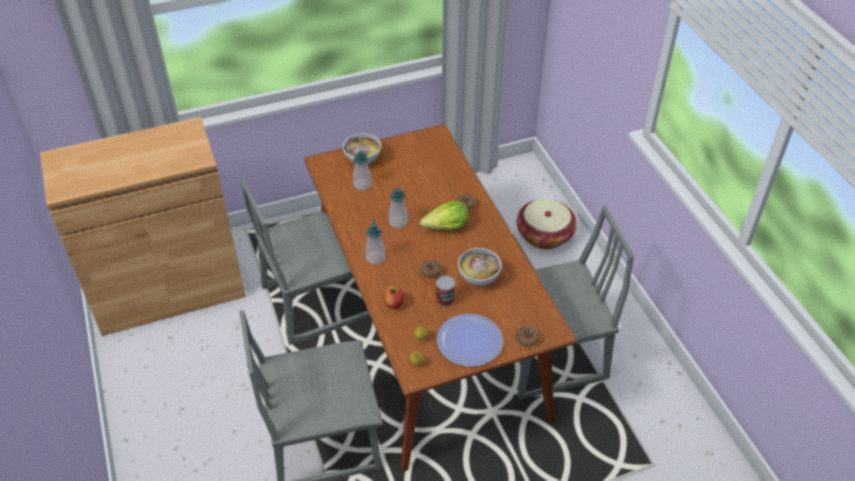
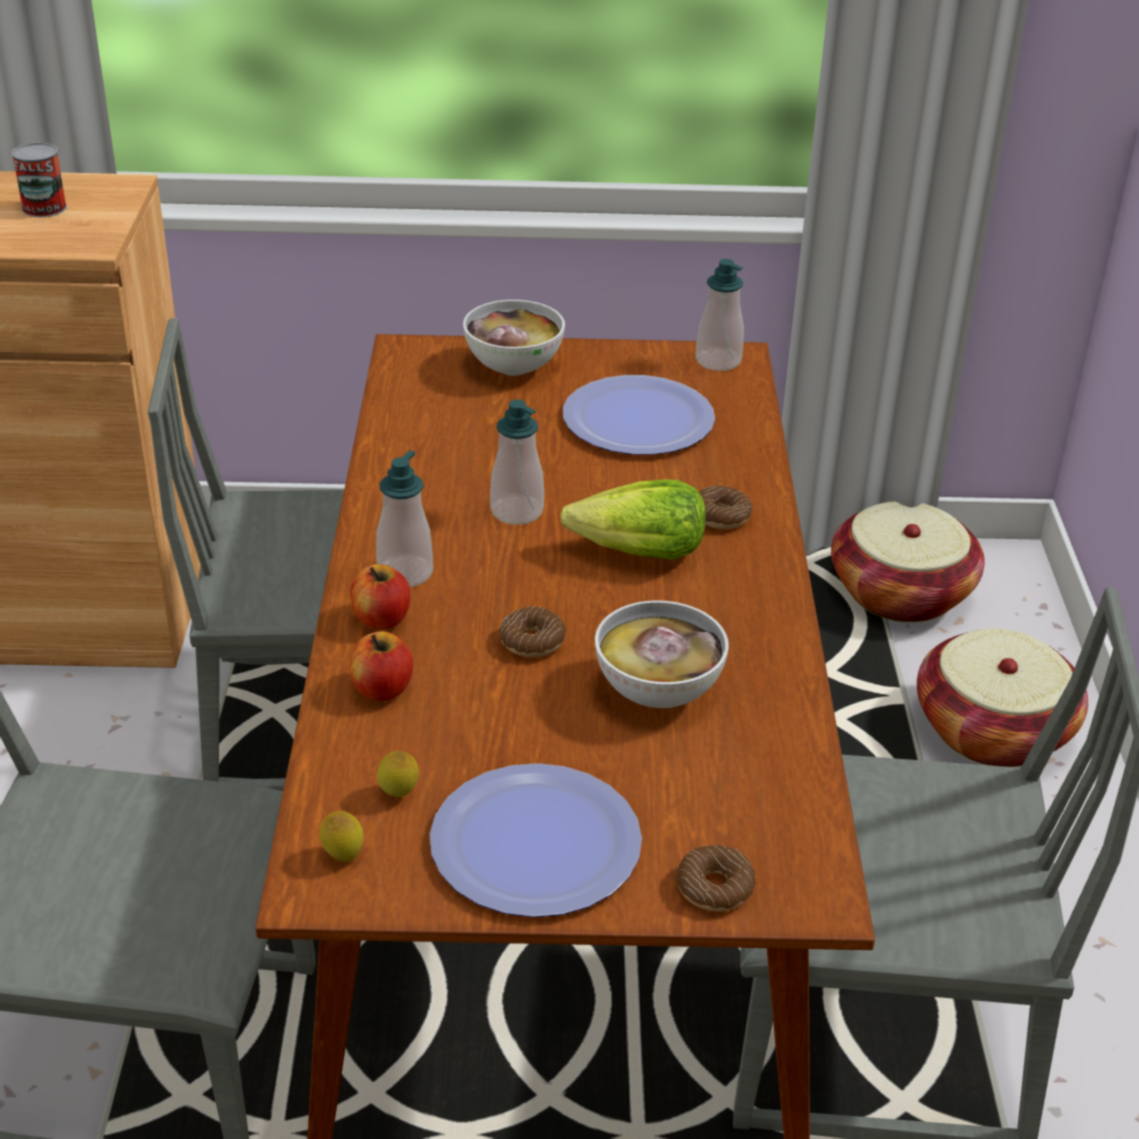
camera: 20 degrees right, 10 degrees down
(362, 185) = (478, 415): soap dispenser -> soap dispenser (718, 361)
(378, 278) = (381, 619): none -> apple
(418, 171) = (638, 419): none -> plate
(445, 299) = (530, 717): can -> can (44, 208)
(493, 188) = (900, 593): none -> basket

